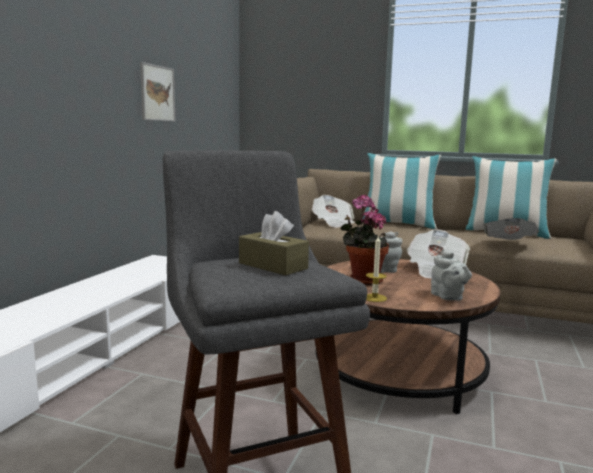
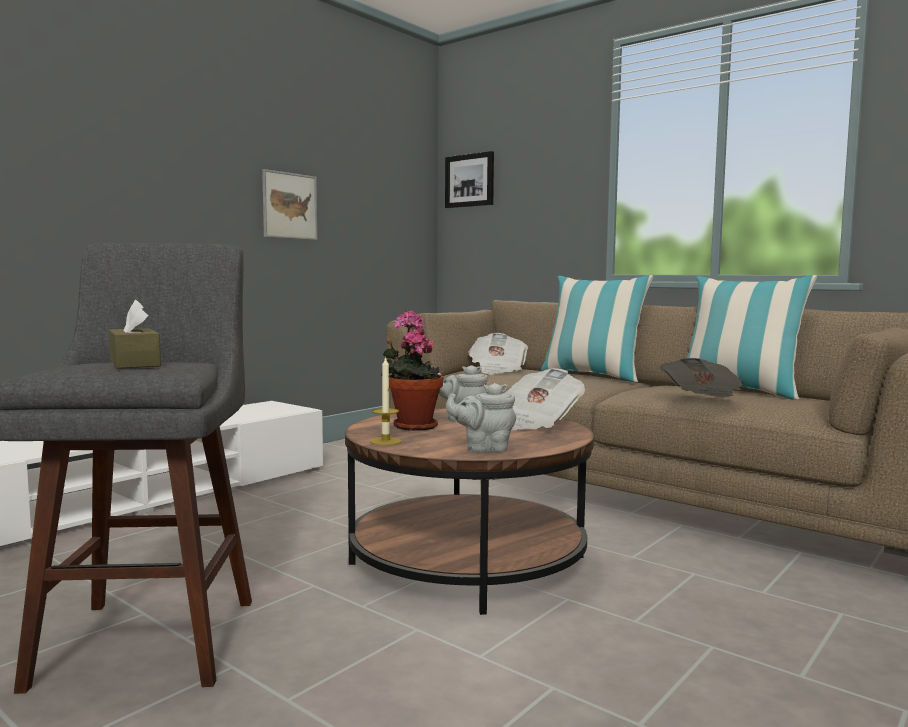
camera: 20 degrees right, 5 degrees down
(269, 74) = (470, 180): none -> picture
(448, 297) = (484, 448): grey teapot -> grey teapot turned 90 degrees clockwise

